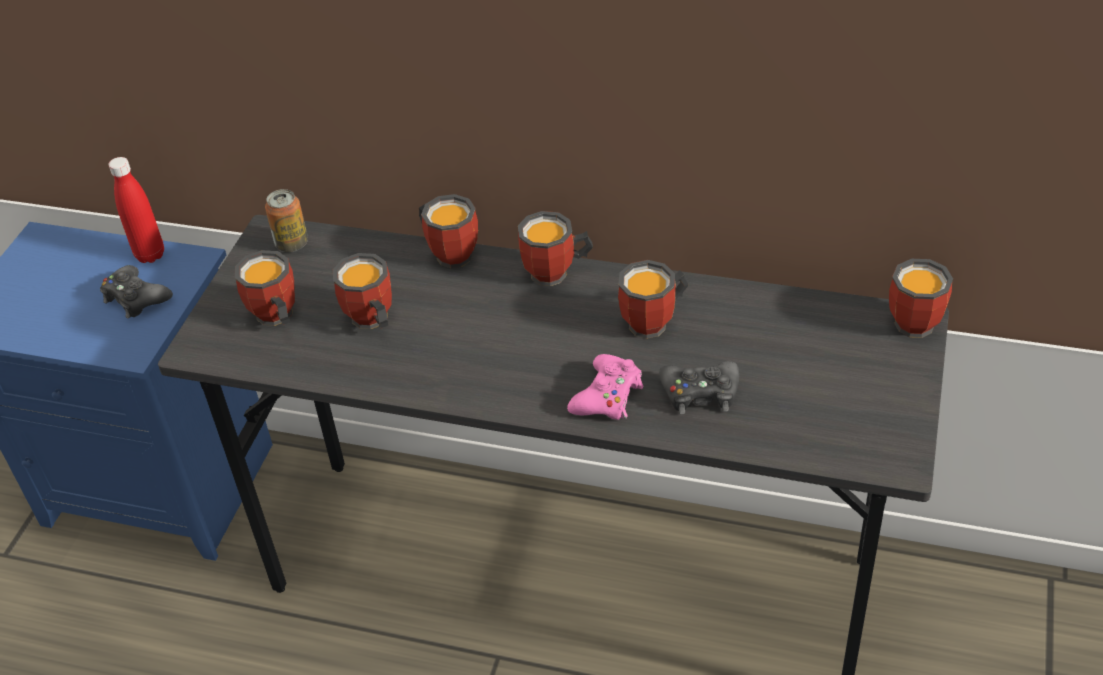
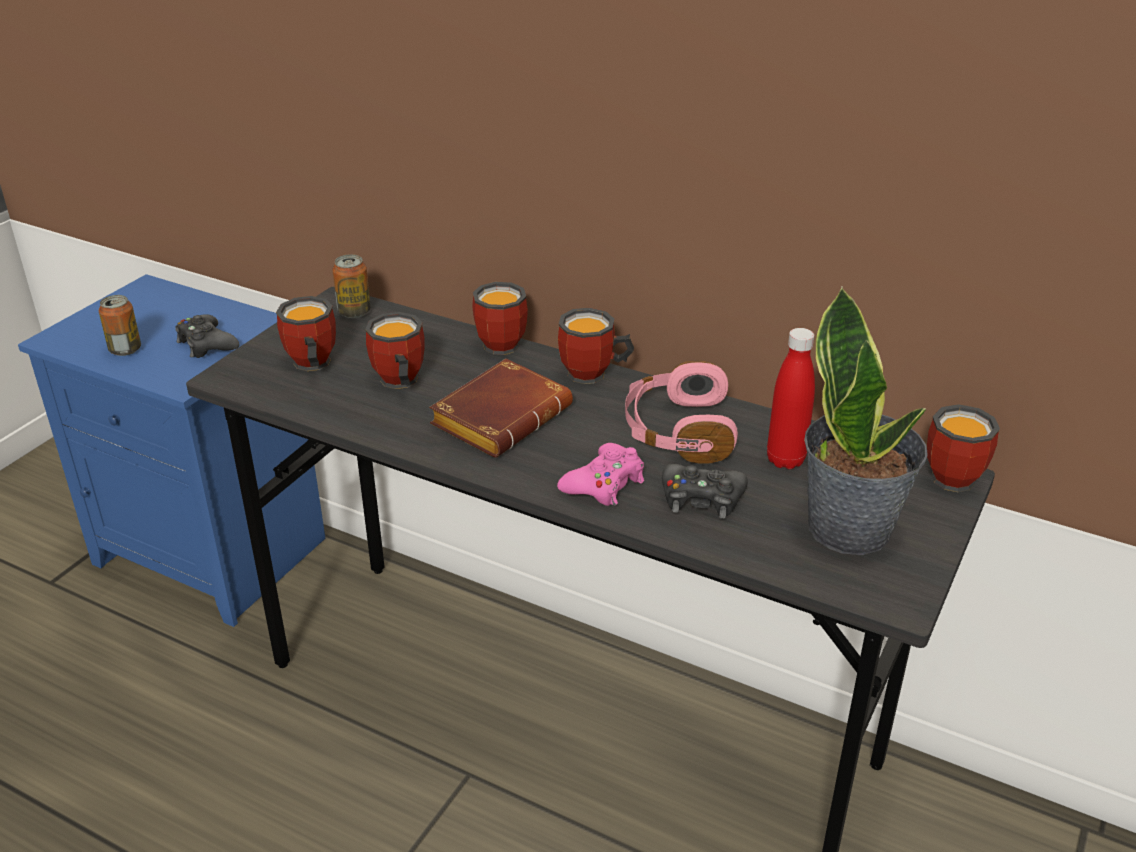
camera: 10 degrees right, 10 degrees down
(53, 322) = (125, 350): none -> can
(150, 255) = (236, 314): red bottle -> red bottle (785, 460)
(485, 339) = (501, 415): none -> brown book
(655, 323) = (677, 431): mug -> pink headphones
(839, 396) = (850, 527): none -> potted plant

